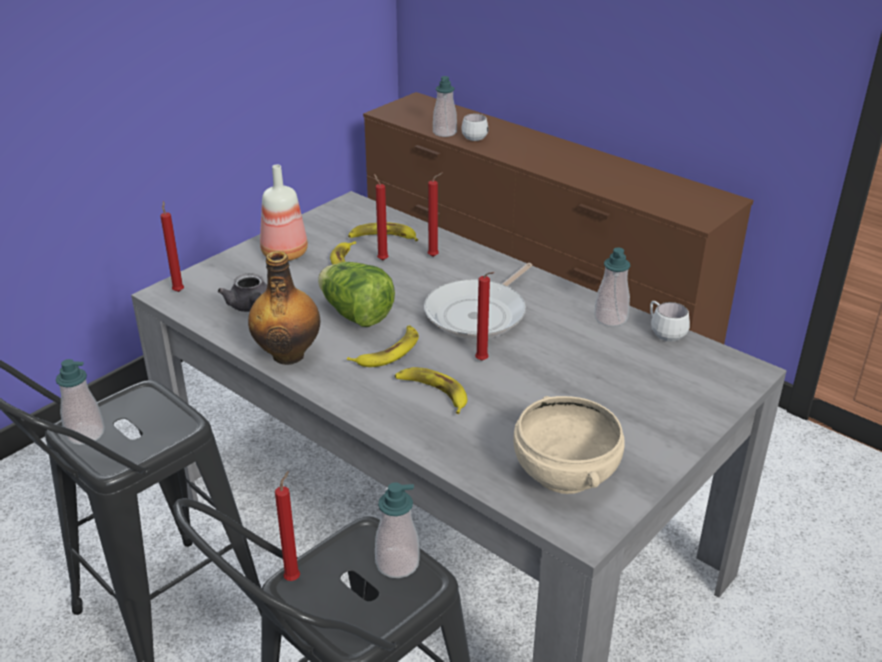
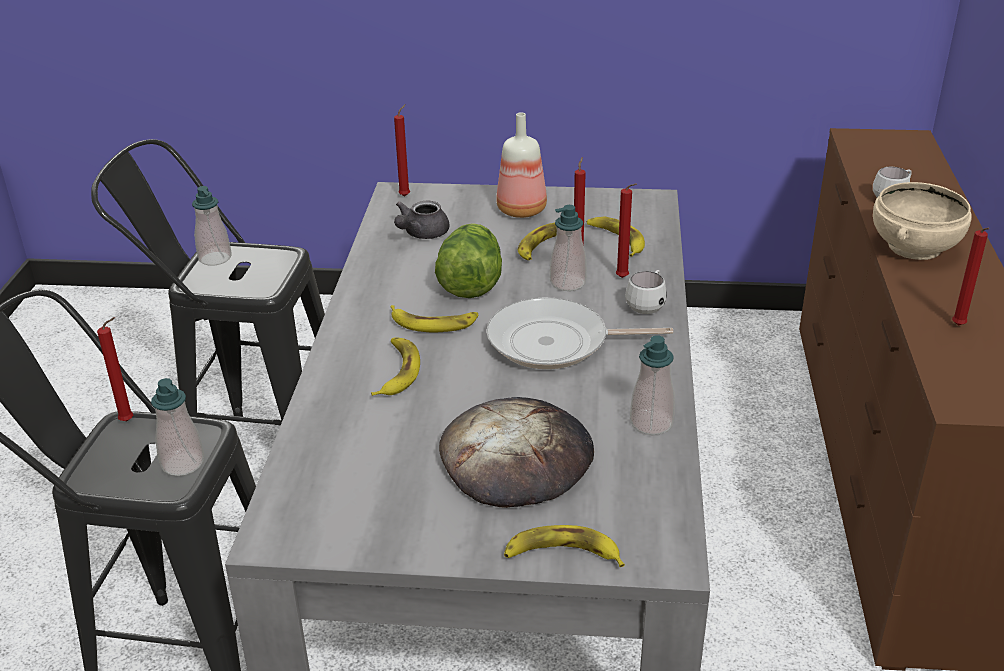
camera: 55 degrees right, 0 degrees up
(288, 354) = (375, 280): bottle -> none
(444, 132) = (870, 180): soap dispenser -> soap dispenser (567, 283)
(483, 361) = (477, 377): red candle -> red candle (959, 326)
(563, 474) = (346, 493): beige bowl -> beige bowl (913, 247)
(596, 384) = (516, 458): none -> bread
(664, 332) = (670, 469): white mug -> white mug (647, 305)
(712, 407) = (562, 554): none -> banana

